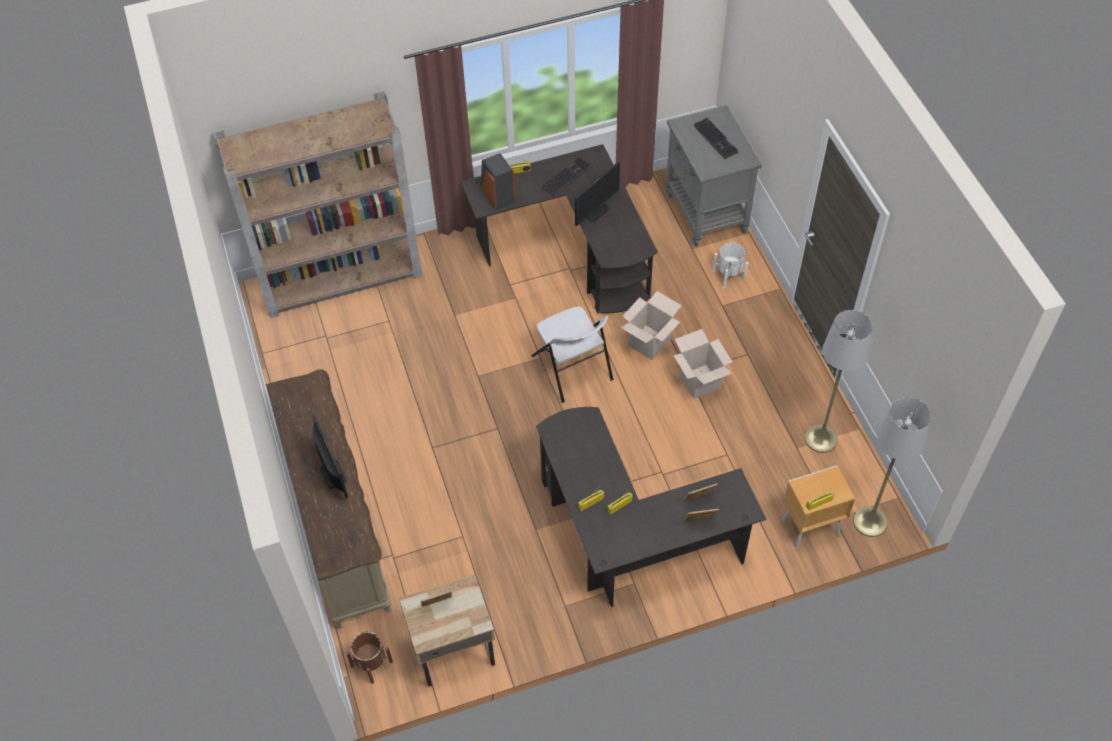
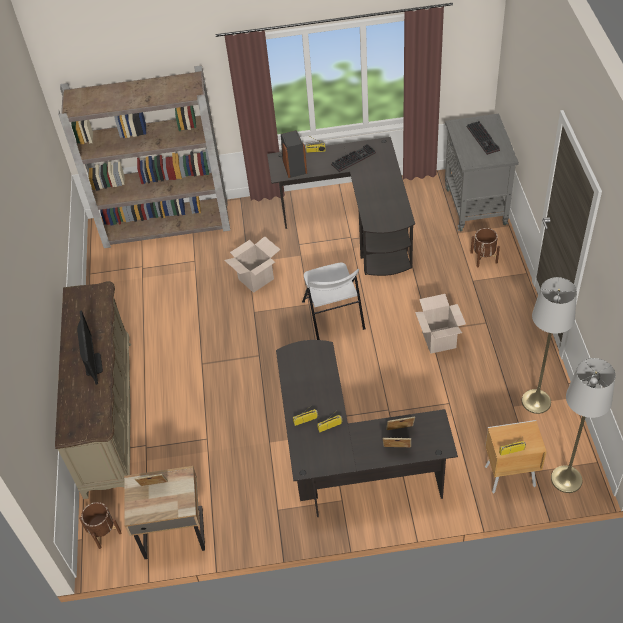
camera: 15 degrees right, 5 degrees down
(595, 211) = (370, 187): monitor -> none
(649, 342) = (403, 303): cardboard box -> cardboard box (256, 279)
(729, 275) = (484, 257): white planter -> brown planter

